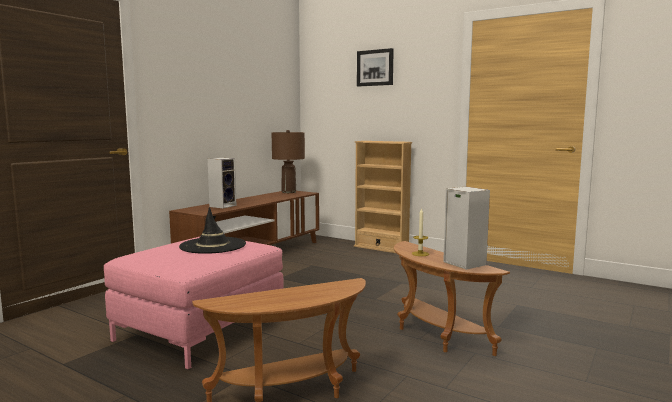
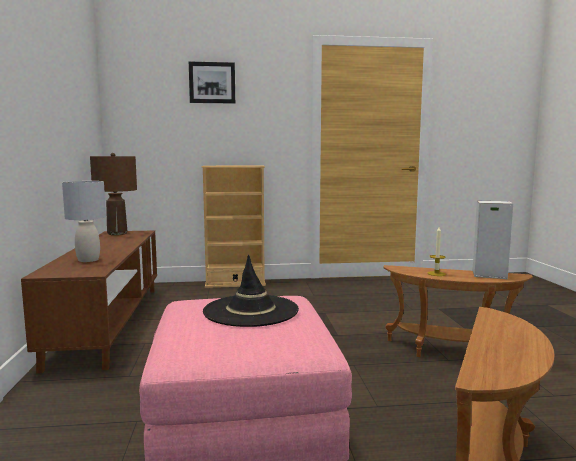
camera: 40 degrees left, 0 degrees up
(223, 206) = (88, 260): speaker -> grey table lamp

